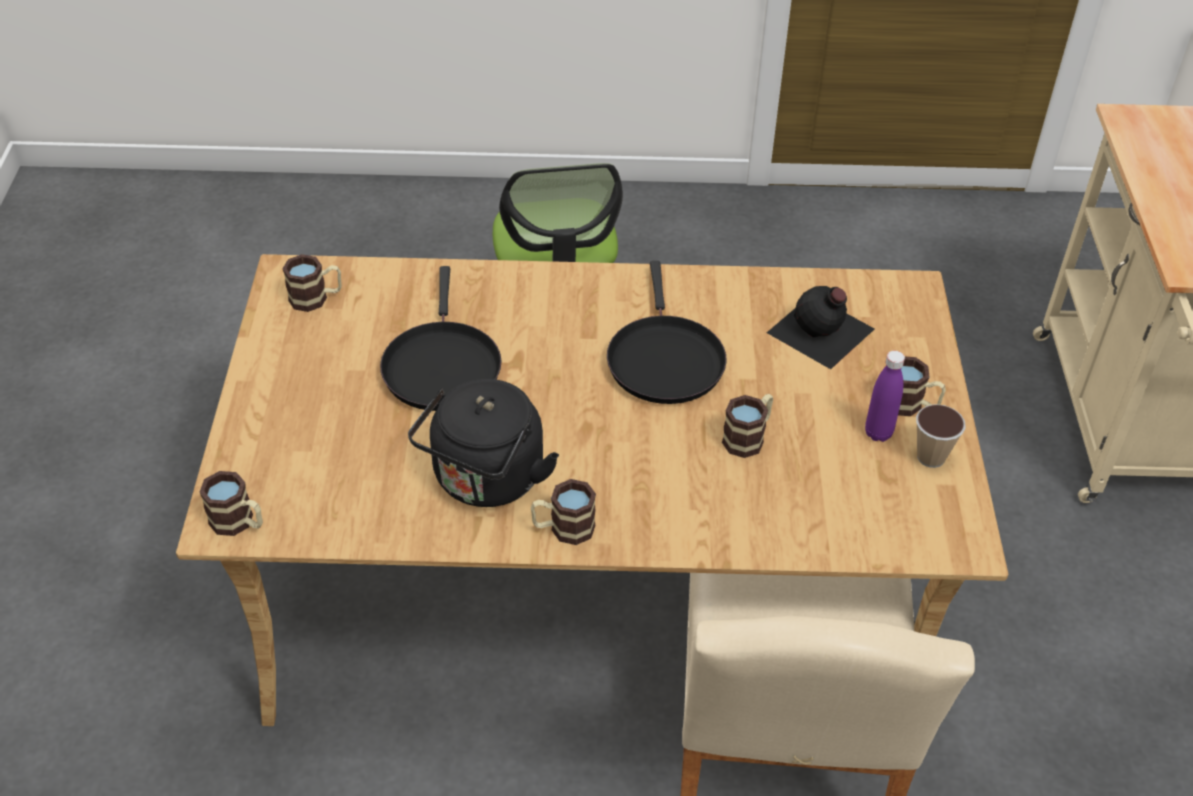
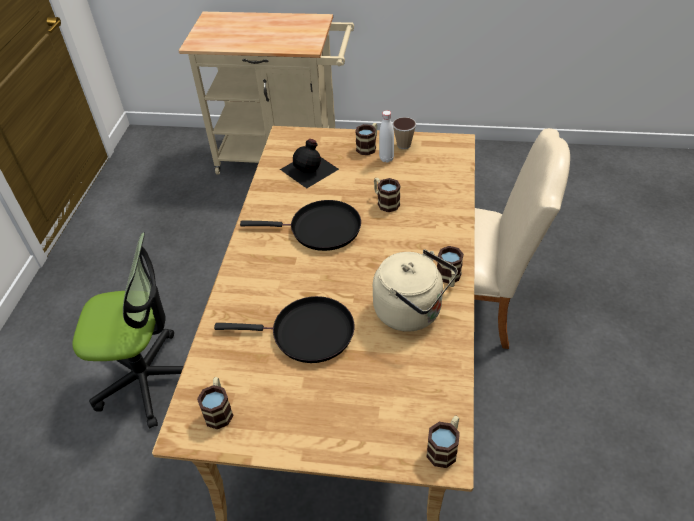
camera: 80 degrees left, 0 degrees up
(486, 481) = (412, 312): black kettle -> beige kettle
(878, 433) = (386, 159): purple bottle -> white bottle

